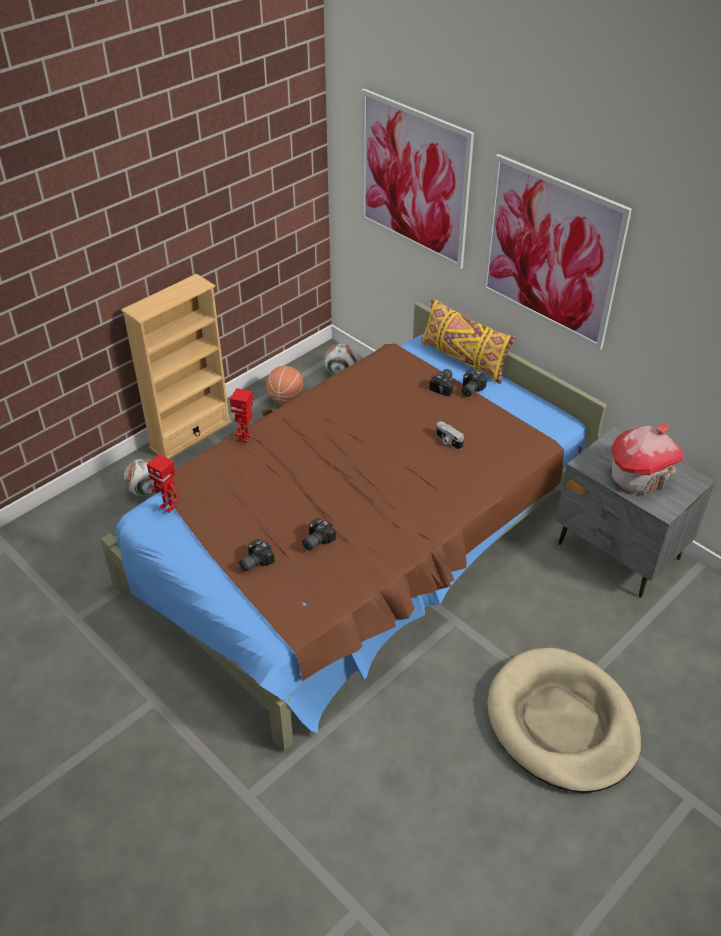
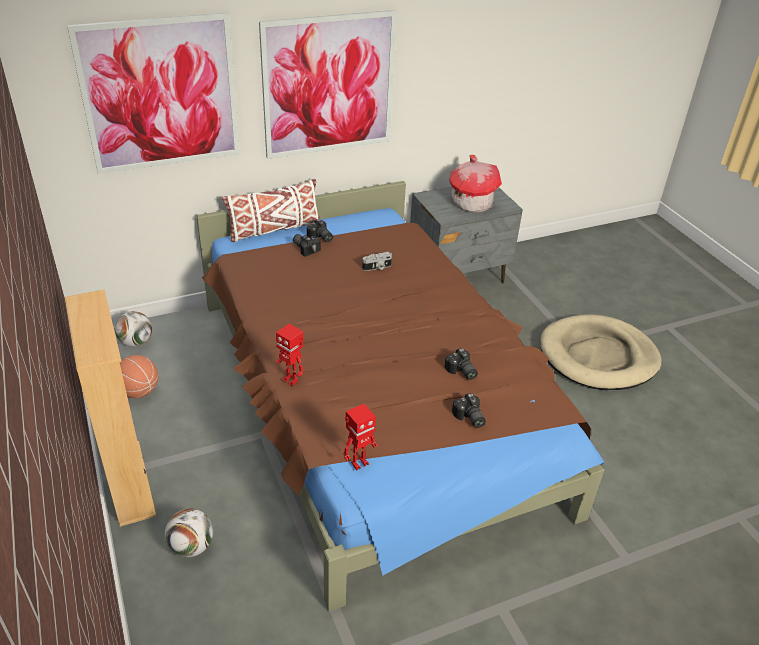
camera: 70 degrees left, 5 degrees down
(463, 359) = (274, 230): yellow pillow -> white pillow

